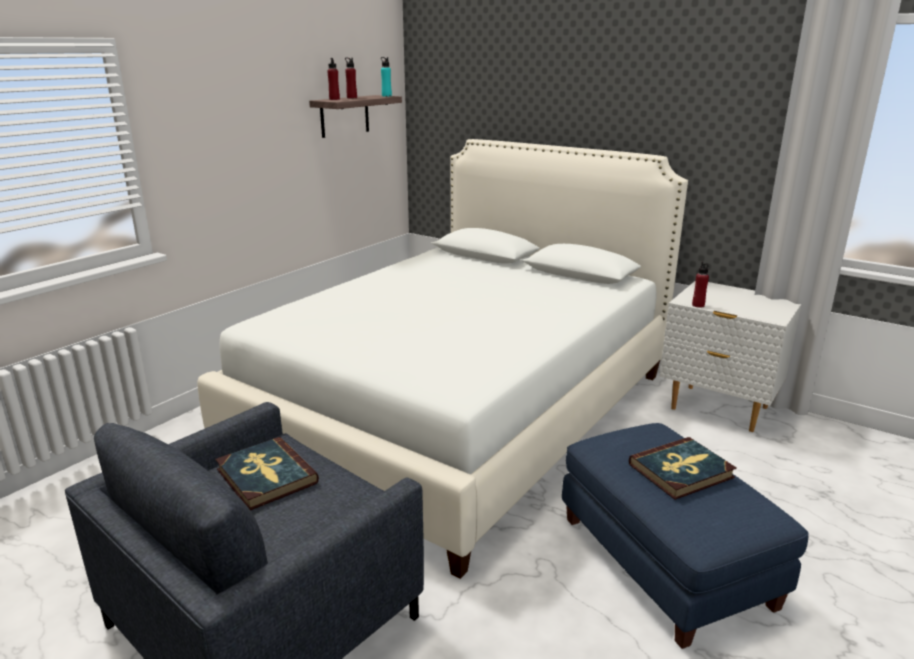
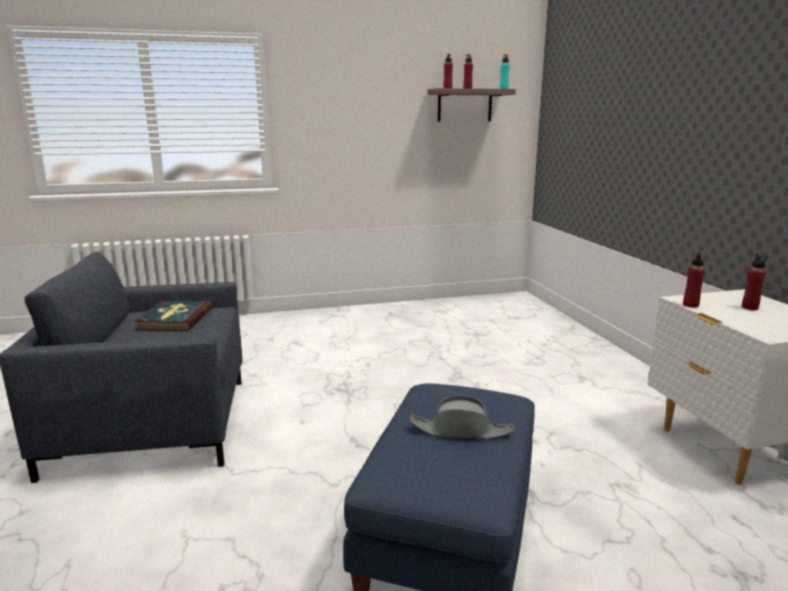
camera: 40 degrees right, 5 degrees down
(460, 411) = (453, 364): white bed -> none
(681, 471) = (462, 430): book -> grey hat
(728, 297) = (750, 308): none -> red bottle

